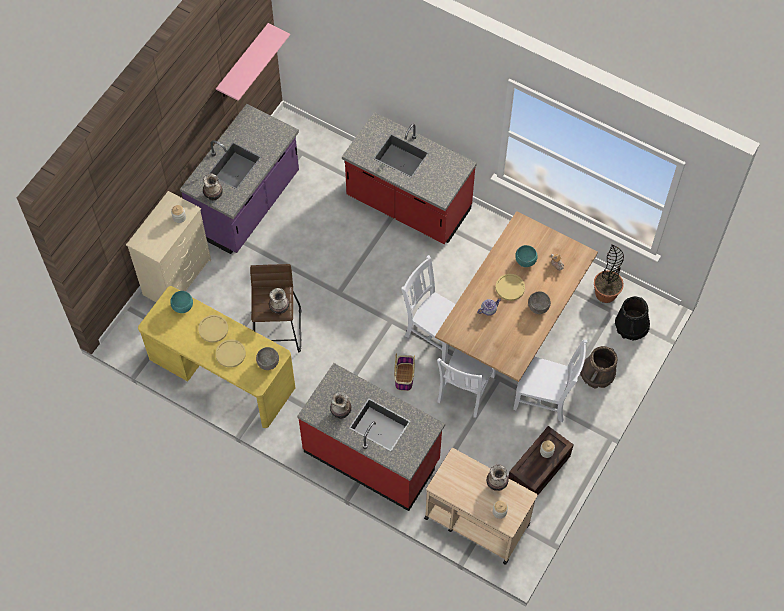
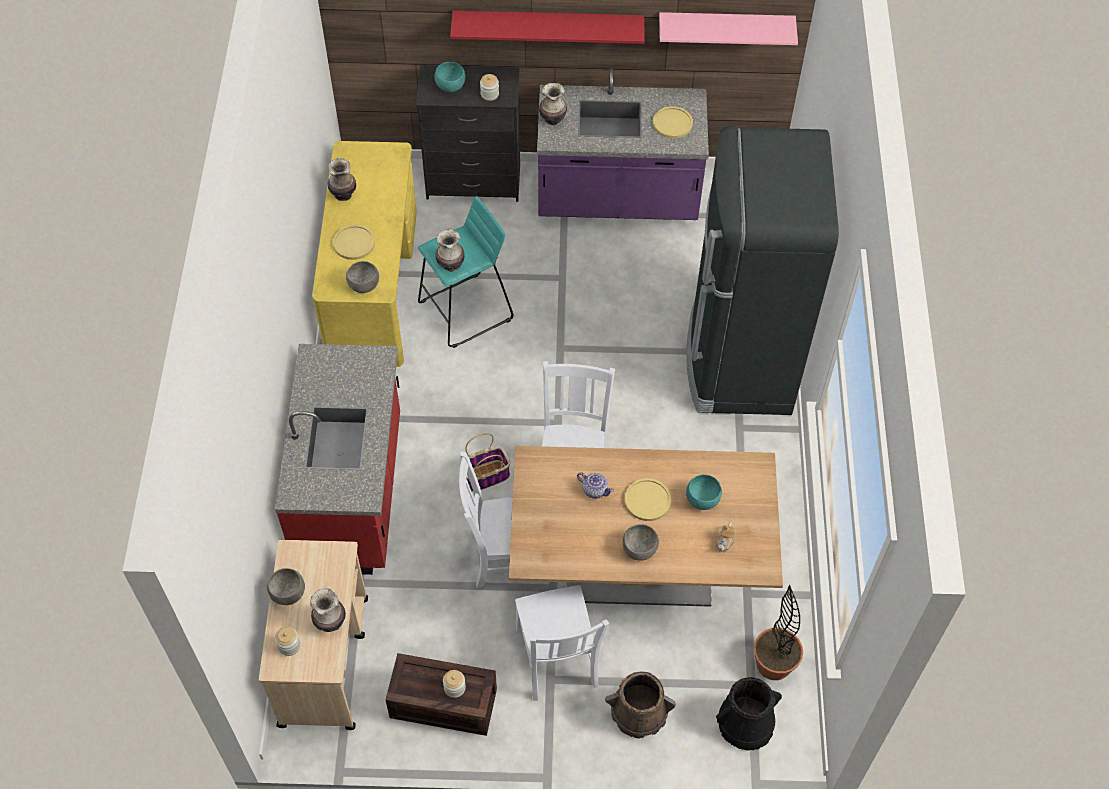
camera: 60 degrees right, 5 degrees down
(173, 153) = (548, 25): none -> red shelf
(178, 277) = (474, 182): beige dresser -> black dresser
(183, 307) = (389, 169): turquoise bowl -> turquoise bowl (450, 87)
(213, 329) = (377, 210): yellow plate -> yellow plate (672, 123)
(277, 330) = (466, 311): brown stool -> turquoise stool
(340, 412) = (329, 387): vase -> vase (343, 194)
(408, 205) = (739, 361): red counter -> black fridge
(465, 498) = (288, 593): none -> grey bowl

